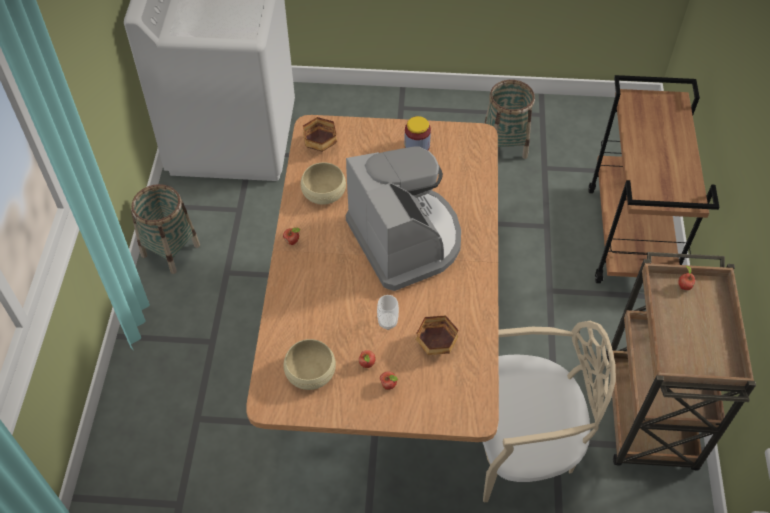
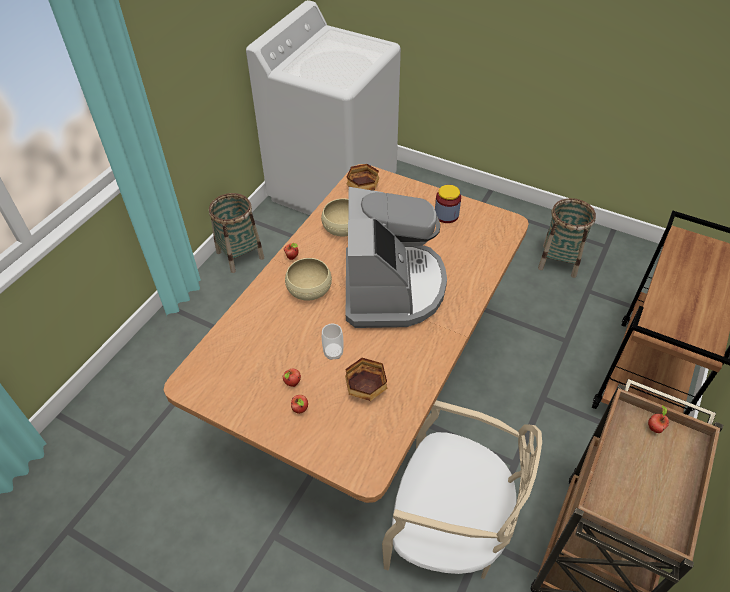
camera: 25 degrees right, 5 degrees down
(310, 372) = (239, 370): beige bowl -> beige bowl (309, 288)

